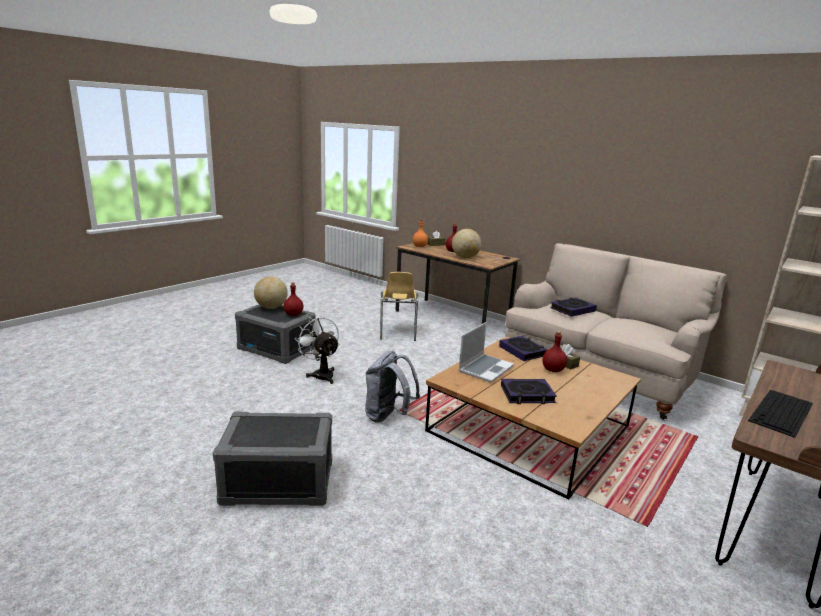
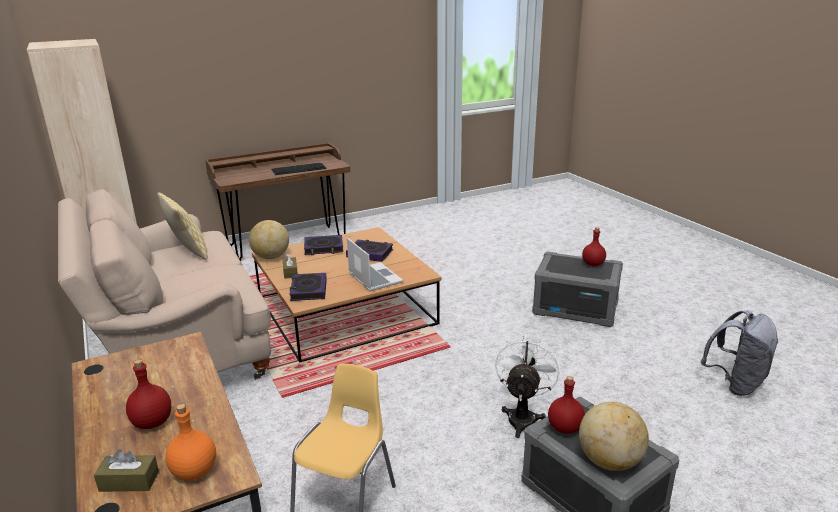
camera: 155 degrees left, 5 degrees up
(321, 374) = (522, 416): white fan -> white fan turned 150 degrees counterclockwise
(388, 416) = (465, 343): grey backpack -> grey backpack (735, 383)
(465, 257) = (177, 382): globe -> globe (271, 257)
(485, 368) = (374, 278): laptop -> laptop turned 90 degrees clockwise
(552, 370) = (313, 268): red bottle -> red bottle (593, 264)
(572, 310) = (207, 276): book -> book (324, 248)
(633, 326) = (188, 252): none -> pillow

